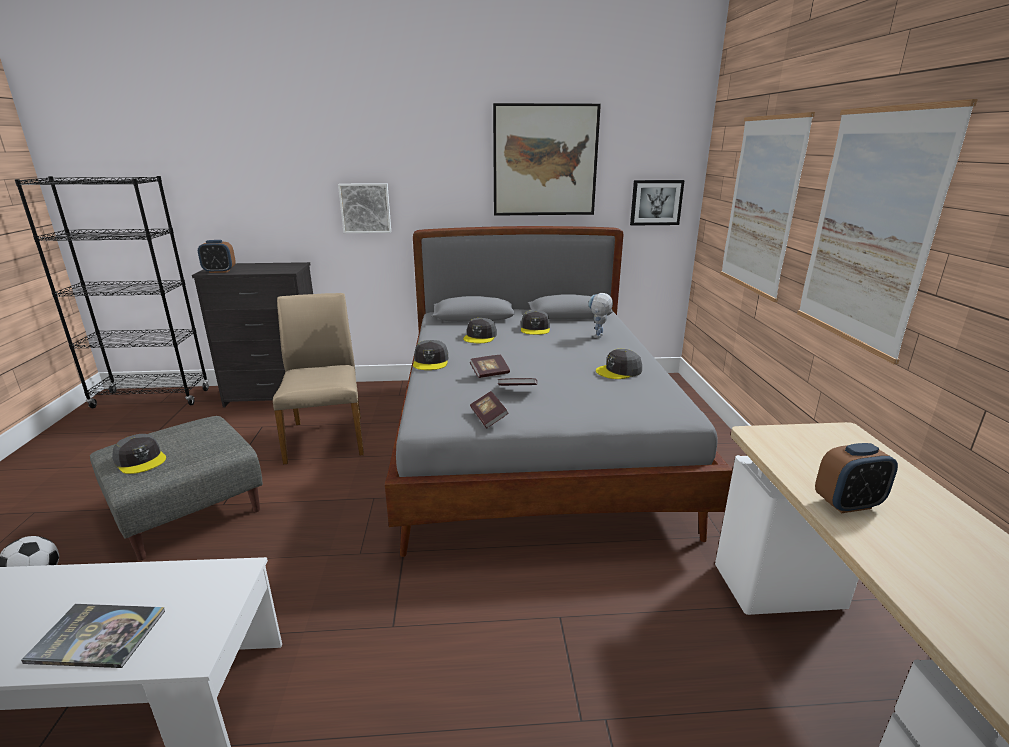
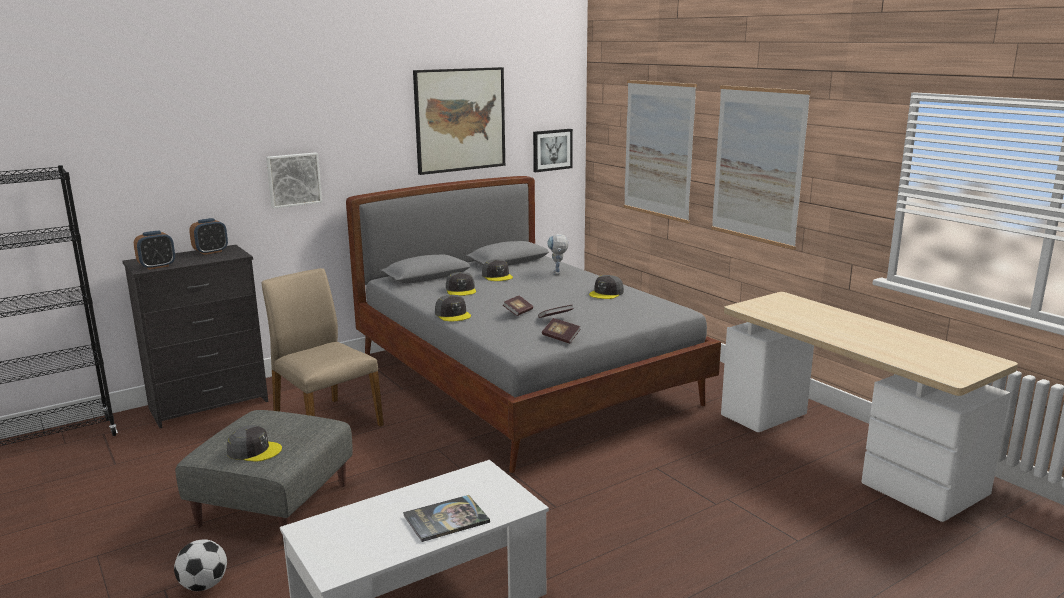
camera: 30 degrees left, 5 degrees down
(847, 504) = (814, 326): alarm clock -> alarm clock (211, 252)

